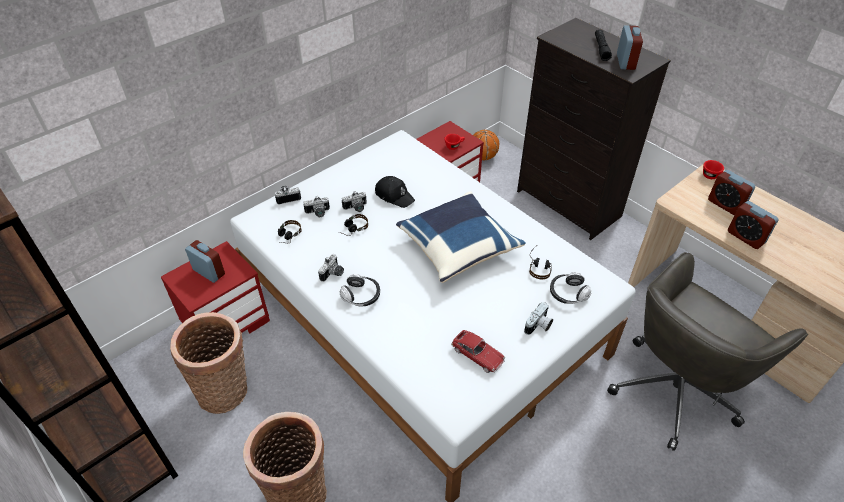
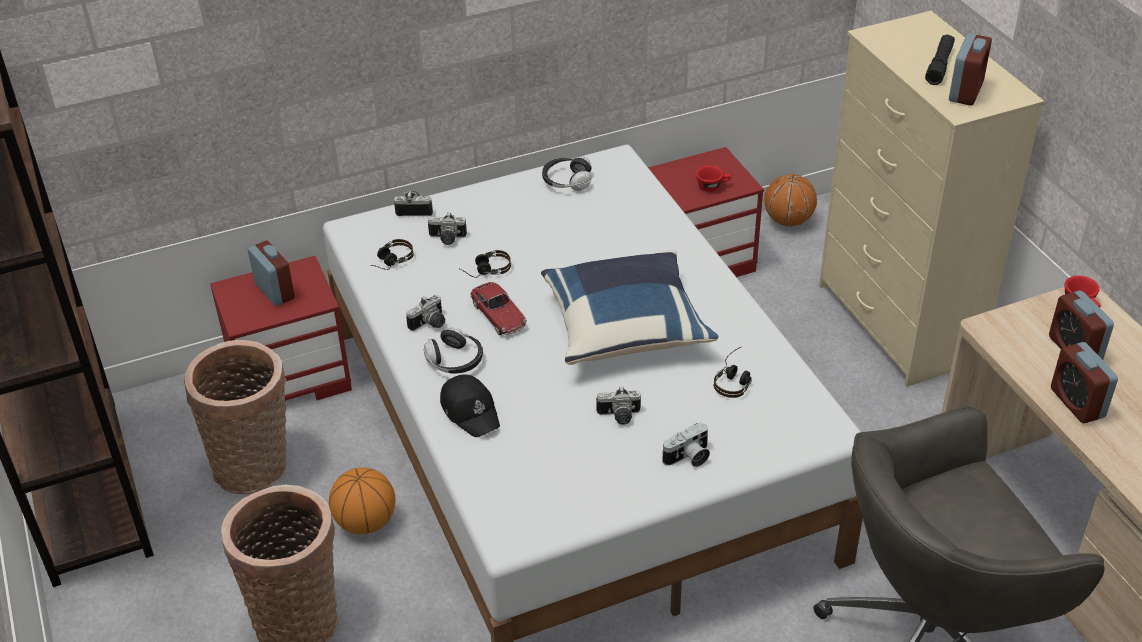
camera: 20 degrees right, 5 degrees down
(315, 410) = (365, 522): none -> basketball
(356, 208) = (504, 243): camera -> camera (619, 416)
(394, 195) = (569, 237): black cap -> black cap (470, 411)
(477, 355) = (578, 473): toy car -> toy car (498, 316)
(568, 204) = (897, 324): black dresser -> beige dresser
(568, 293) = (757, 426): headphones -> headphones (567, 181)

